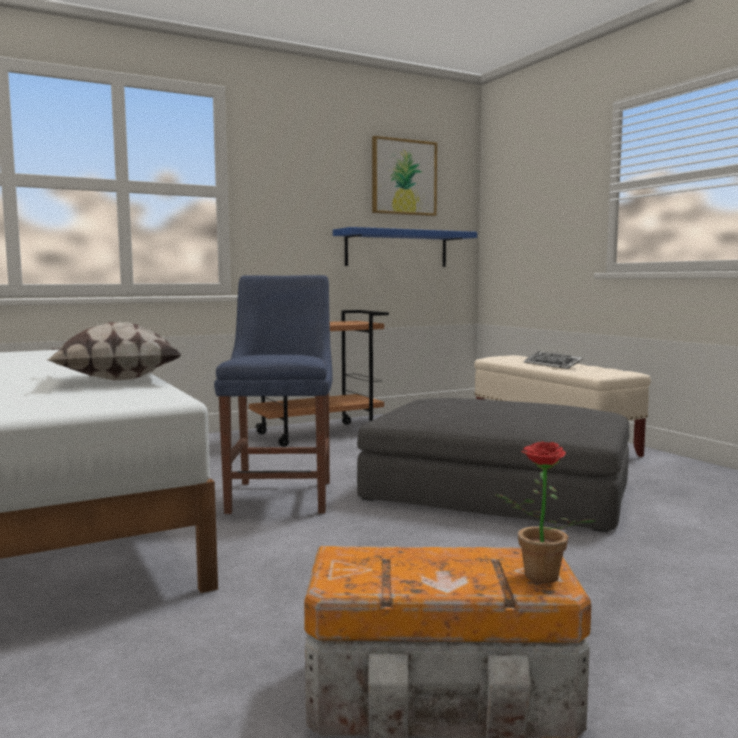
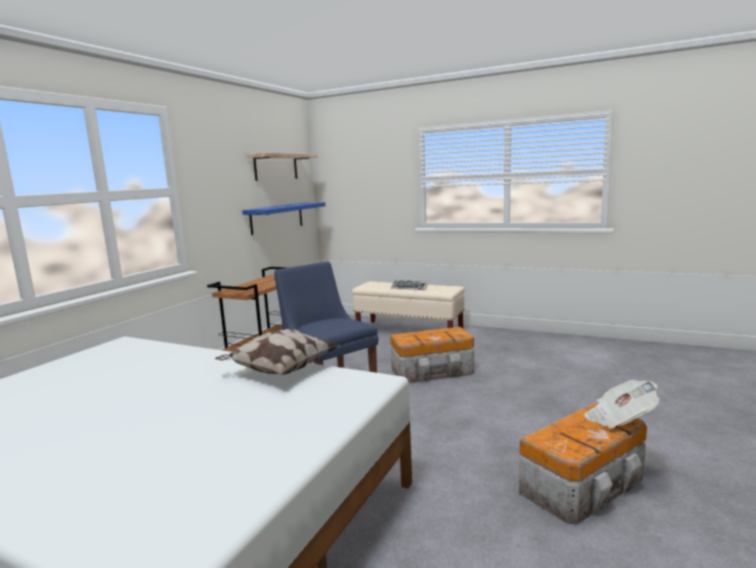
camera: 35 degrees left, 5 degrees up
(404, 177) = (276, 167): picture -> shelf
(496, 490) = (433, 372): grey ottoman -> storage box
(537, 578) = (619, 419): potted plant -> newspaper

